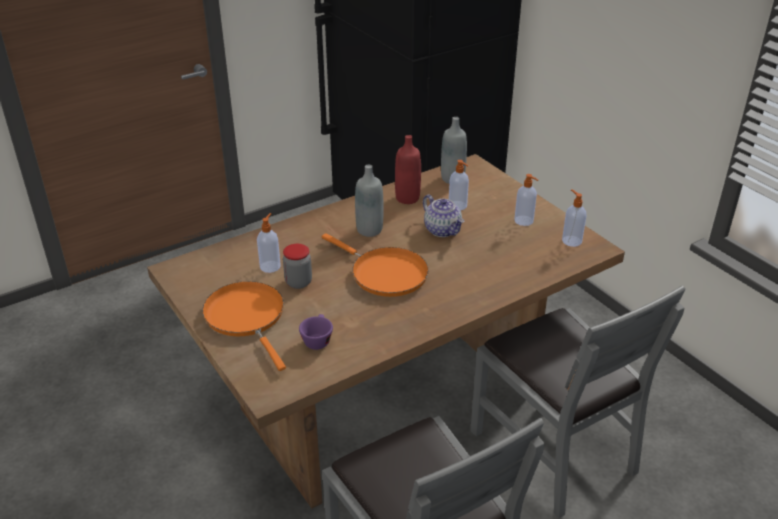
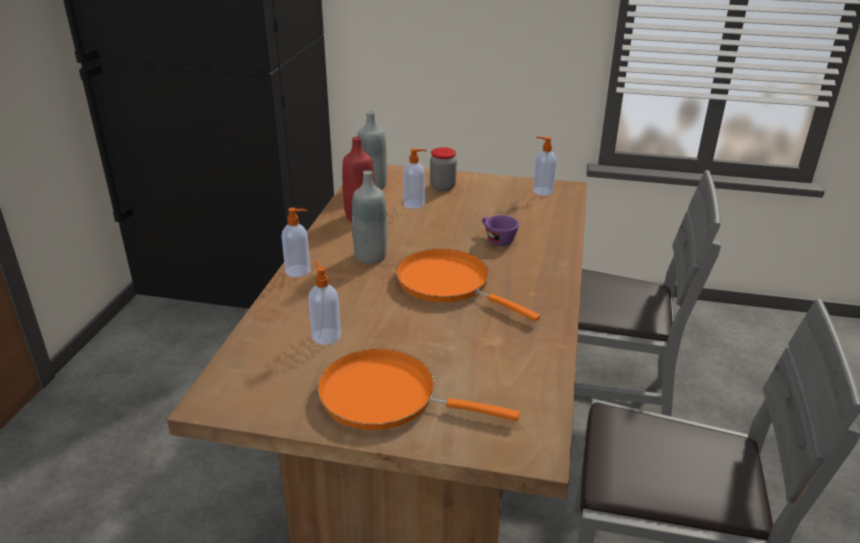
camera: 45 degrees left, 5 degrees down
(298, 282) = (382, 334): jar -> jar (442, 187)
(317, 339) = (491, 372): purple cup -> purple cup (496, 239)
(385, 273) = (449, 284): orange frying pan -> orange frying pan turned 135 degrees counterclockwise
(443, 230) = (435, 227): teapot -> none
(524, 221) = (485, 192): soap dispenser -> soap dispenser (299, 271)

